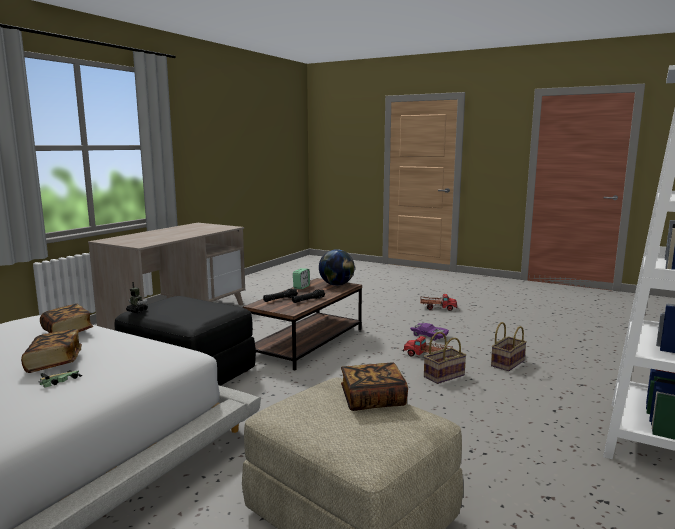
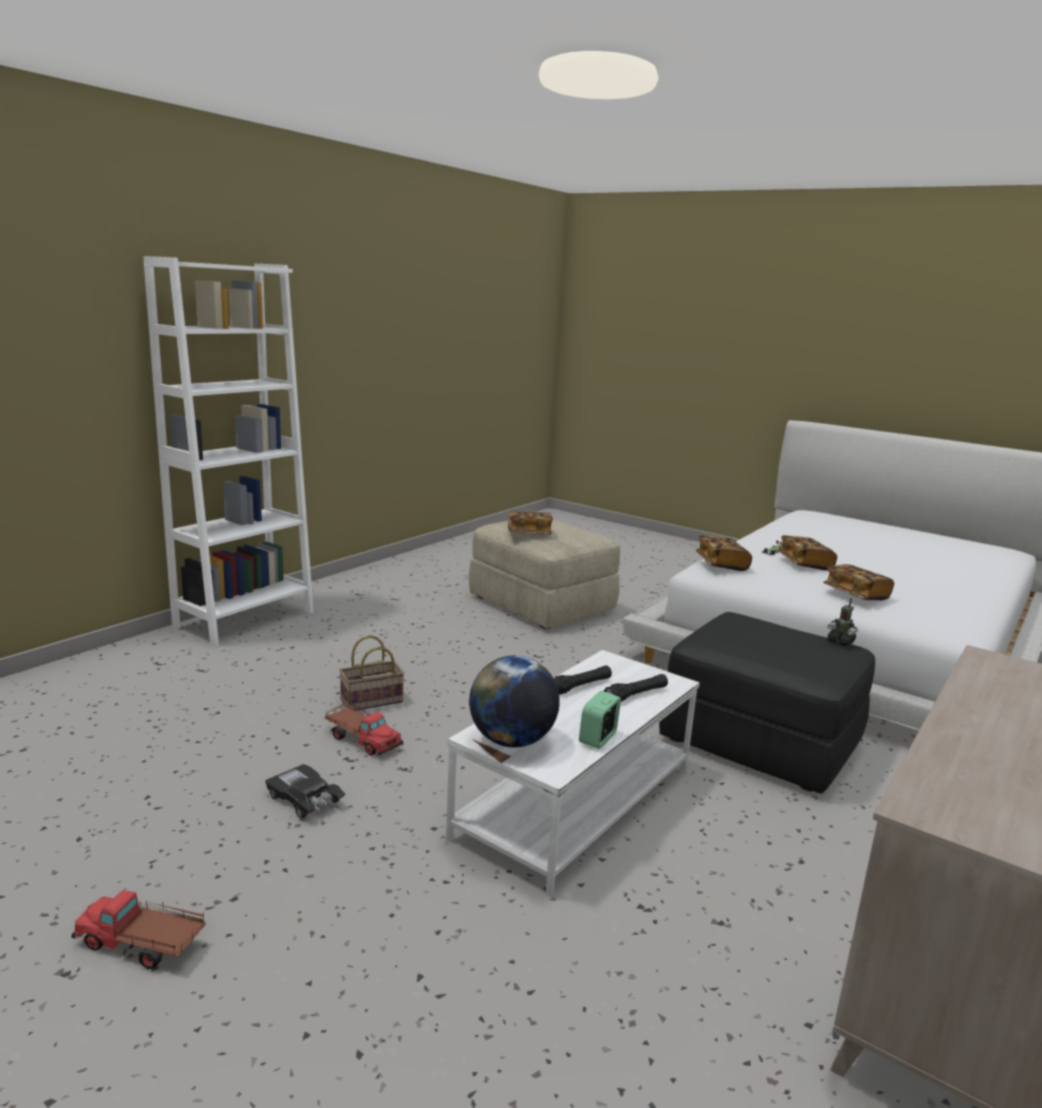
camera: 175 degrees left, 5 degrees up
(156, 355) = (721, 564): none -> book
(307, 342) = (576, 803): brown coffee table -> white coffee table
(429, 335) = (305, 799): purple toy car -> black toy car
(507, 363) = (246, 713): basket -> none

